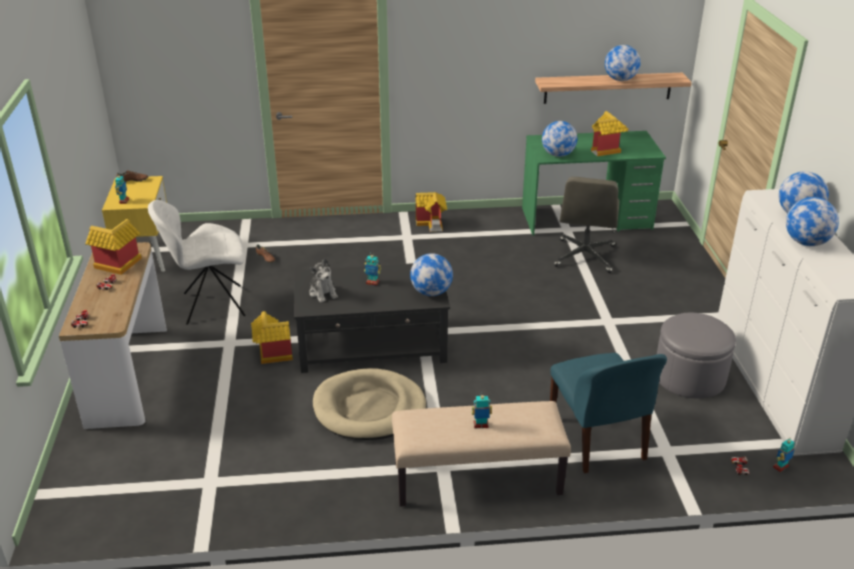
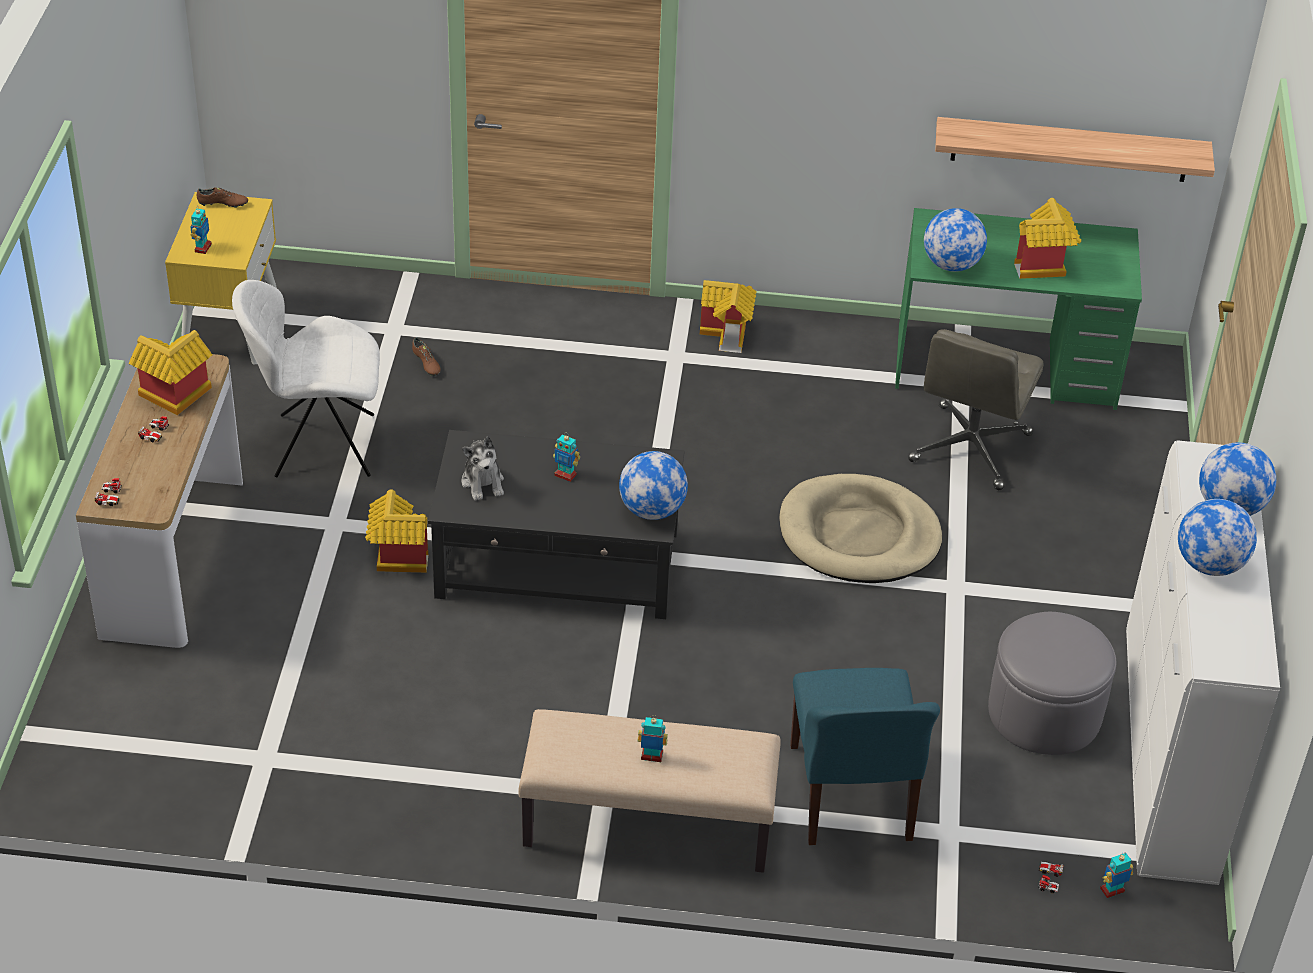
camera: 10 degrees right, 10 degrees up
(369, 408) = (522, 680): beige dog bed -> beige dog bed (859, 535)
(620, 80) = (1087, 146): globe -> none

